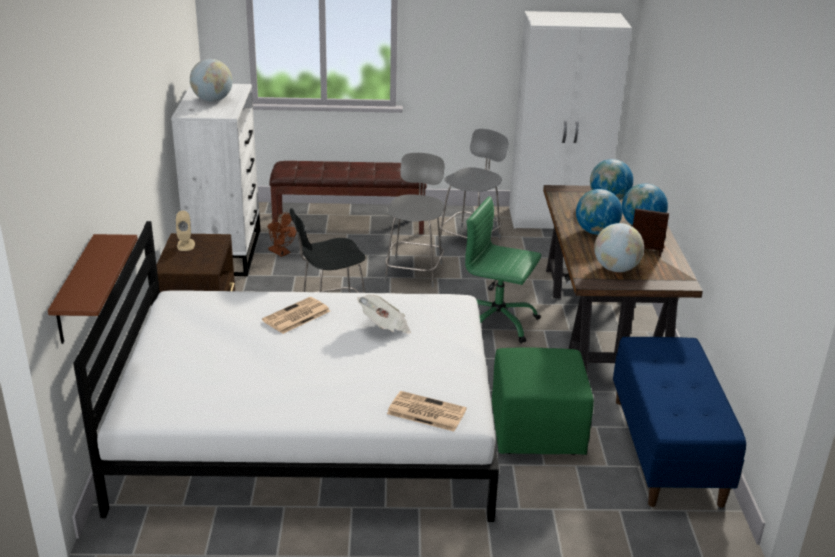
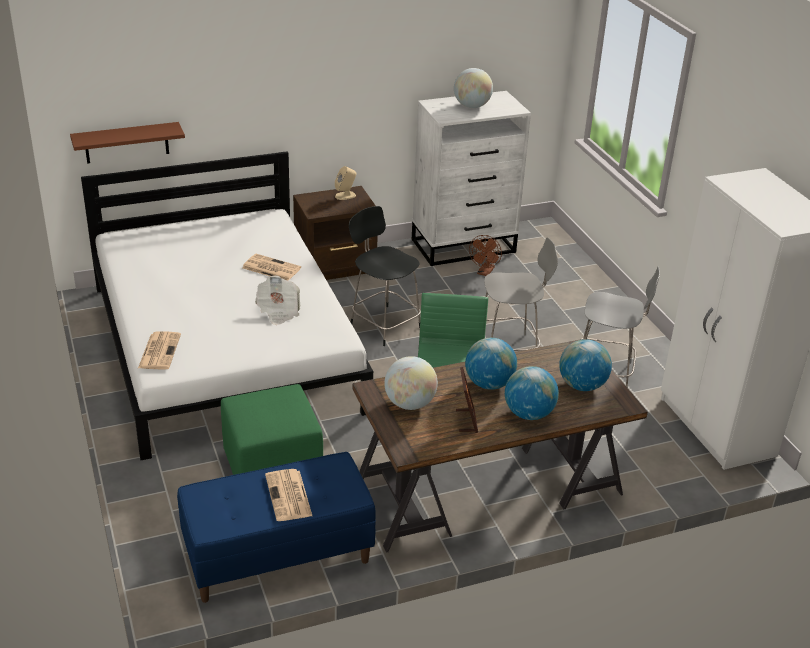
camera: 70 degrees right, 5 degrees up
(349, 222) = (576, 294): brown bench -> none
(681, 377) = (289, 496): none -> newspaper

